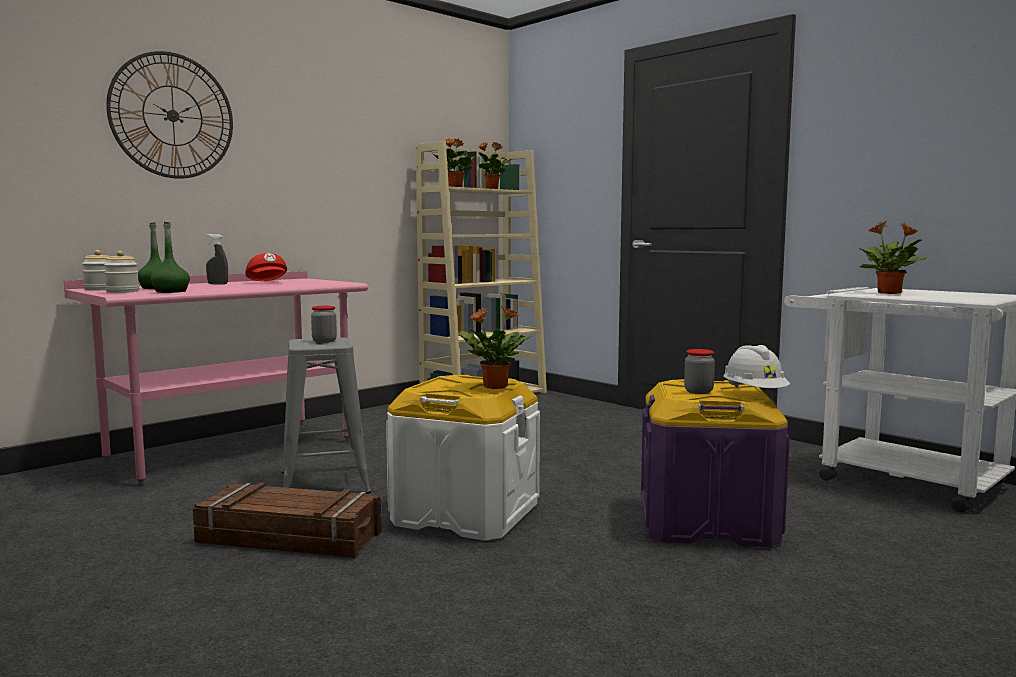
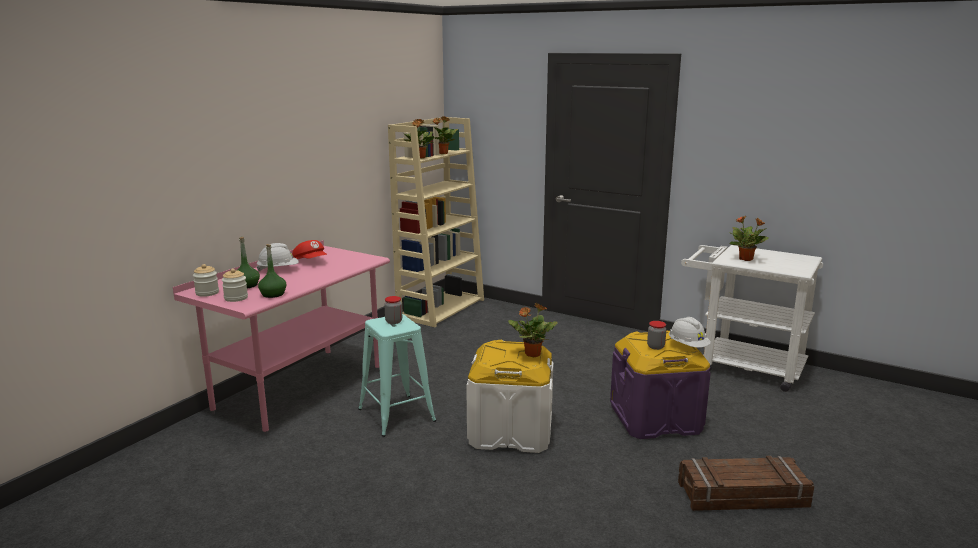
camera: 15 degrees left, 10 degrees up
(172, 116) = (230, 140): wall clock -> none
(217, 284) = (278, 270): grey spray bottle -> white hard hat
(289, 538) = (415, 468): crate -> crate (742, 495)
(324, 482) = (396, 415): grey stool -> turquoise stool

